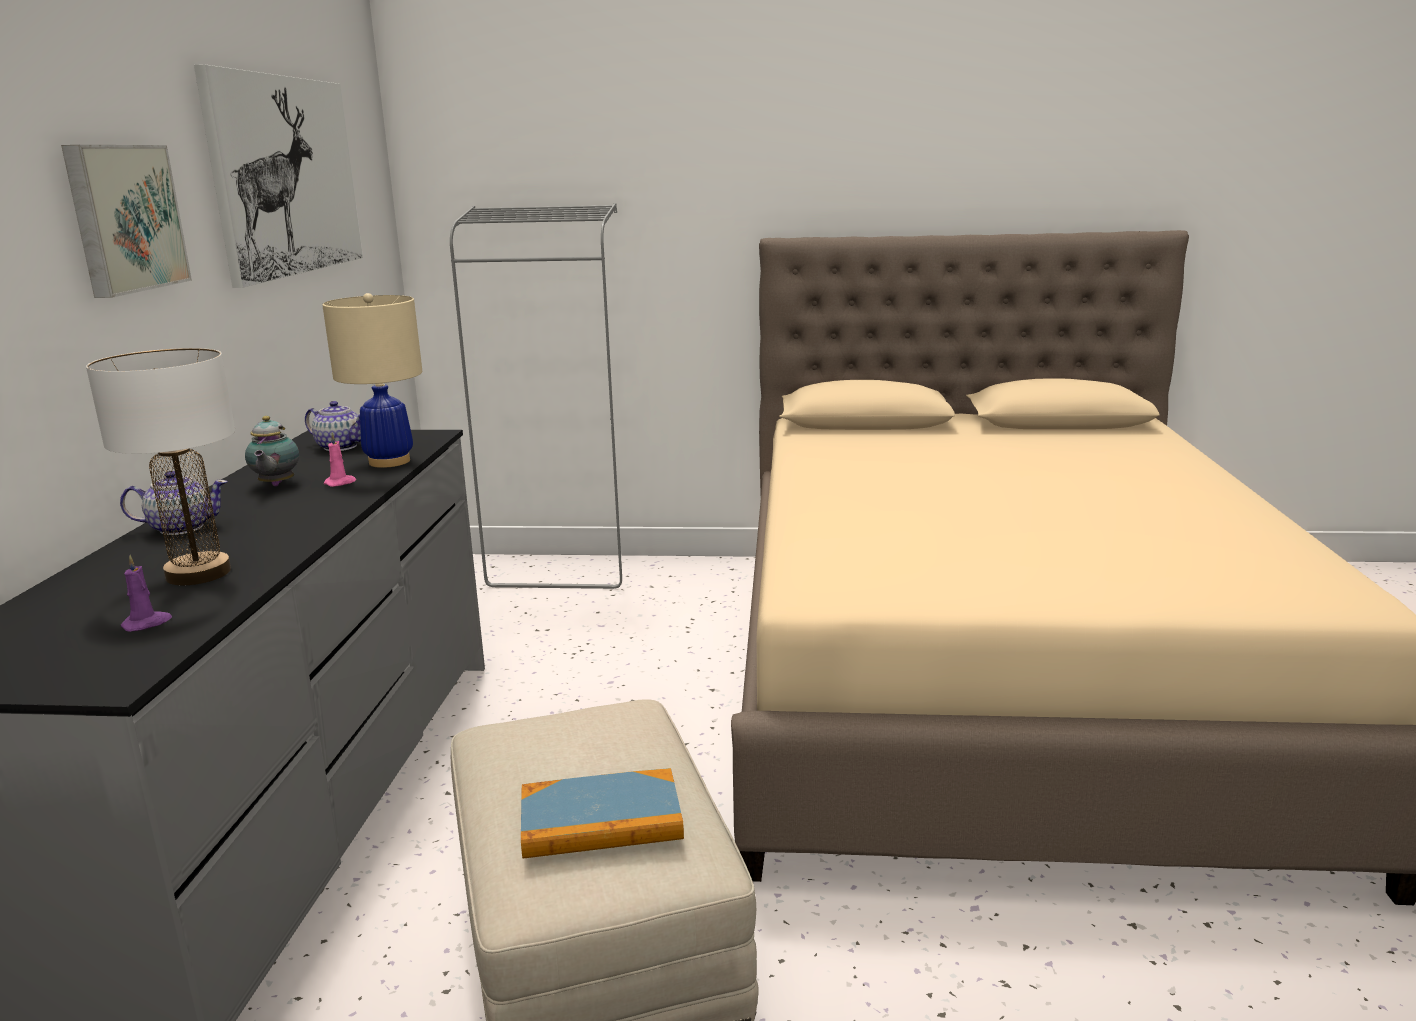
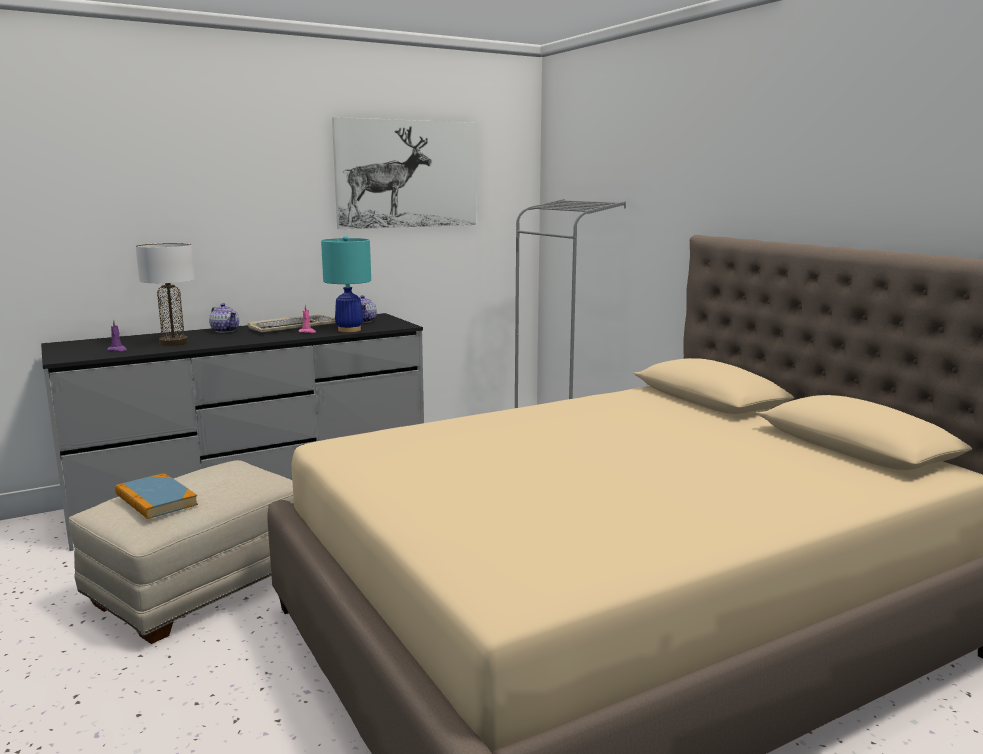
camera: 55 degrees right, 5 degrees down
(123, 218) = (255, 189): picture -> none
(276, 485) = (293, 327): teapot -> keyboard
(389, 461) = (349, 330): beige table lamp -> turquoise table lamp

